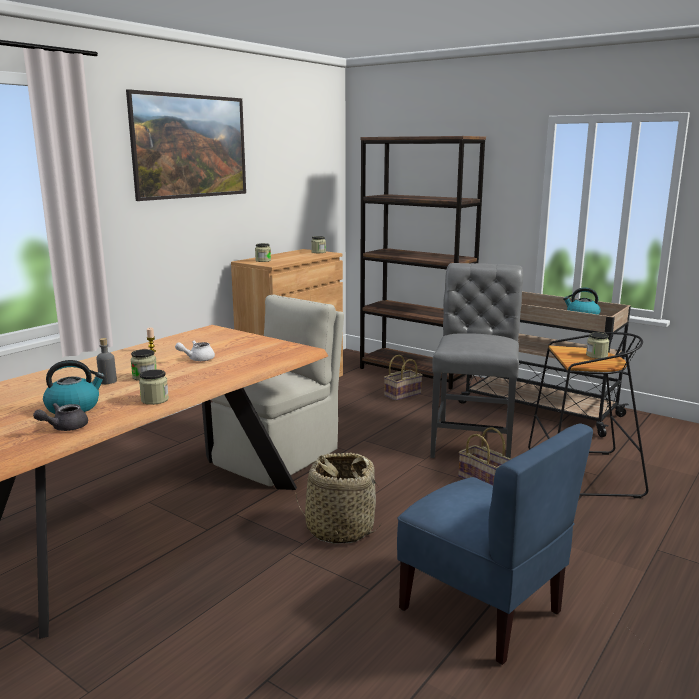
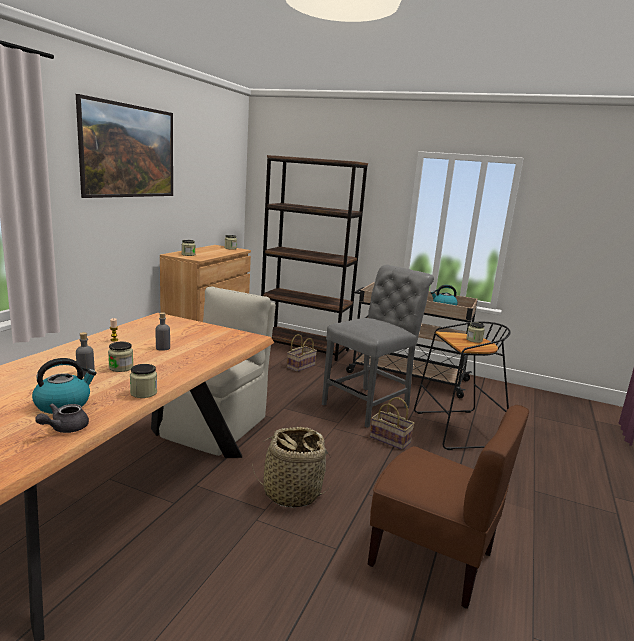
camera: 15 degrees left, 0 degrees up
(197, 359) = (163, 348): white teapot -> grey bottle
(473, 440) = (370, 405): grey chair -> grey chair turned 45 degrees clockwise
(482, 609) = (432, 558): blue chair -> brown chair

